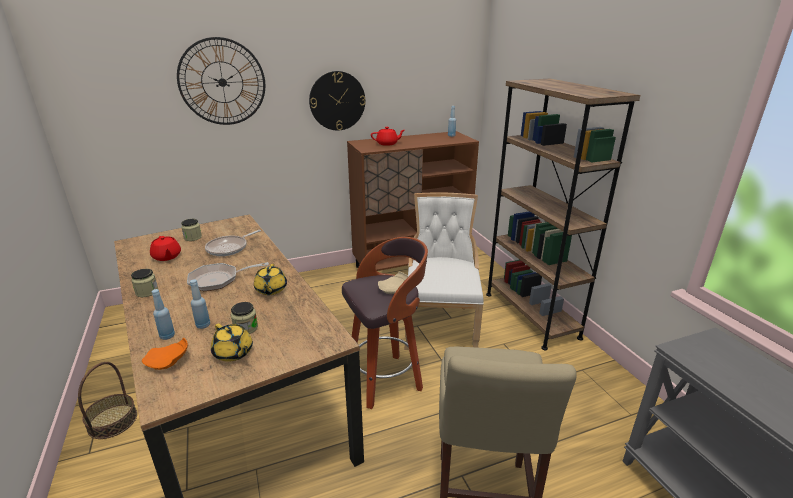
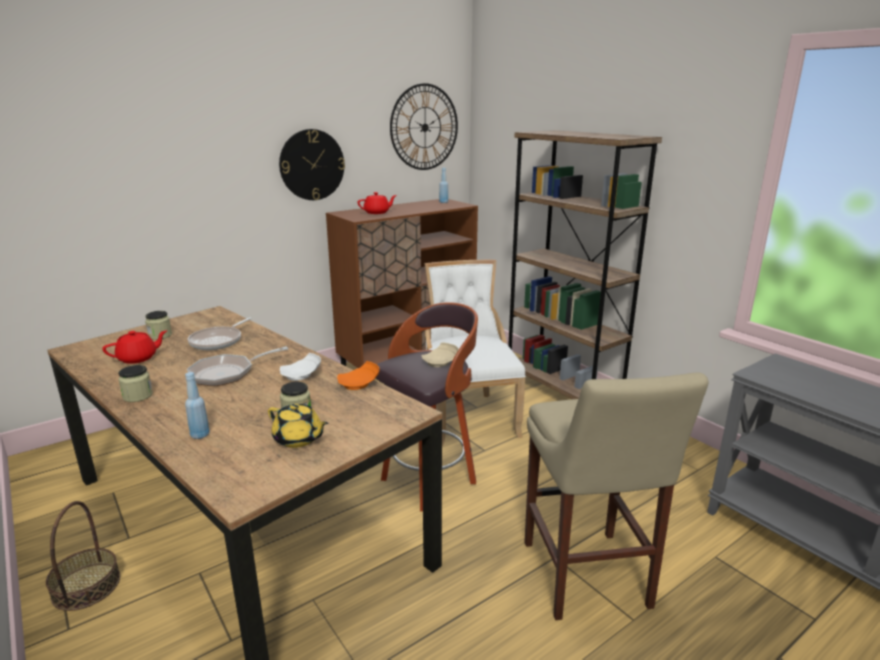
camera: 15 degrees left, 5 degrees down
(167, 257) = (138, 358): red teapot -> red teapot turned 75 degrees counterclockwise
(168, 362) = (220, 459): orange plate -> orange plate (359, 384)
(203, 325) = (240, 419): blue bottle -> none
(222, 82) = (173, 142): wall clock -> wall clock (424, 127)
(271, 290) = (302, 375): yellow teapot -> white plate

